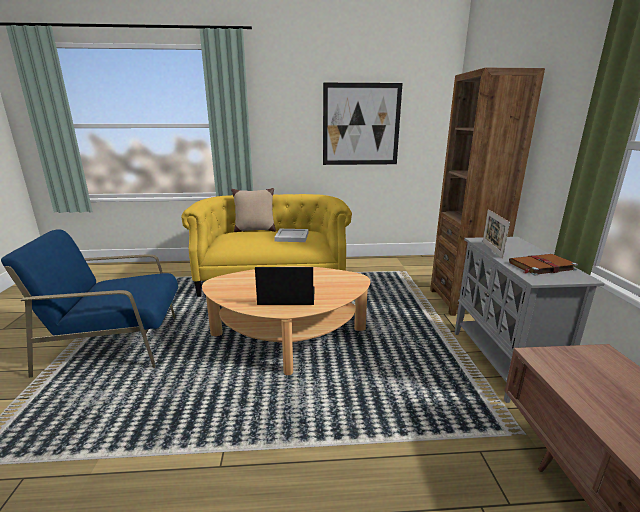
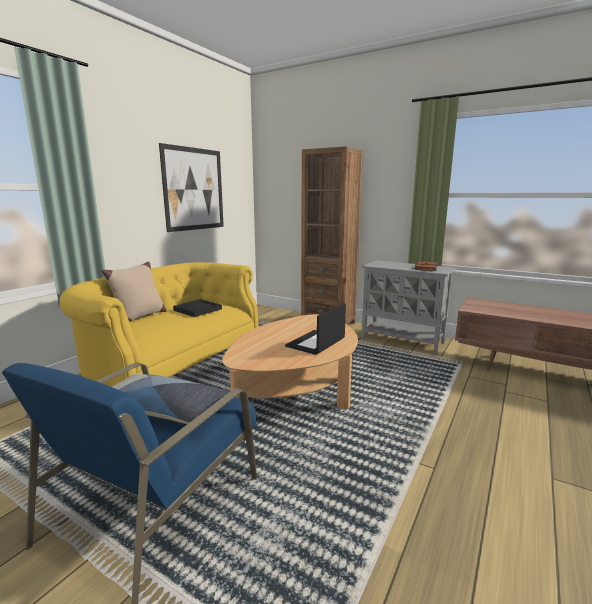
camera: 55 degrees left, 5 degrees down
(122, 288) = (164, 410): none -> pillow
(292, 237) = (198, 309): white tray -> black tray
(492, 249) = (390, 267): picture frame -> none

